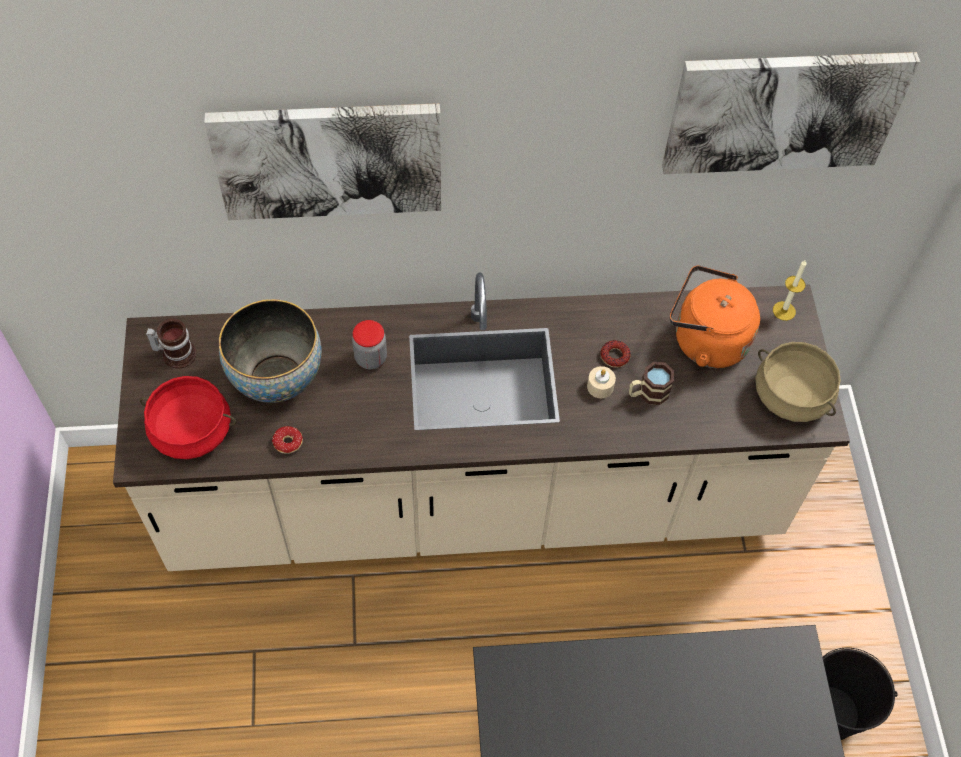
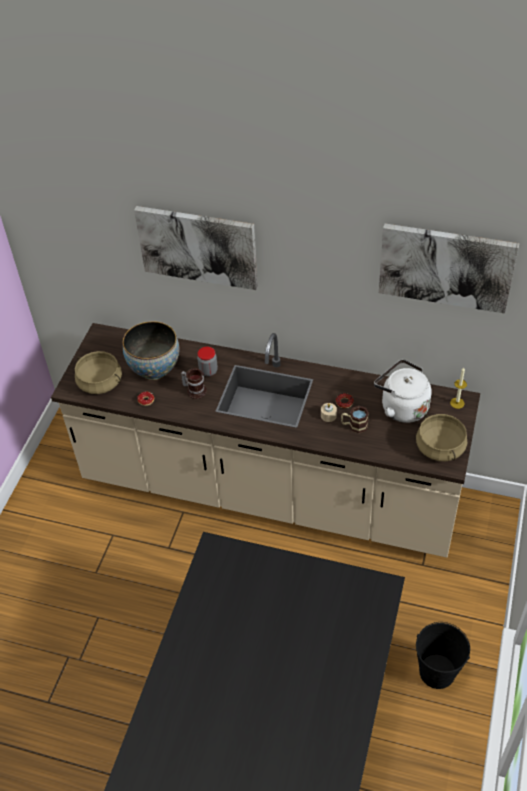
camera: 25 degrees right, 10 degrees down
(176, 352) = (109, 344): mug -> mug (195, 390)
(192, 430) = (100, 382): red cooking pot -> beige cooking pot
(705, 340) = (401, 407): orange kettle -> white kettle

